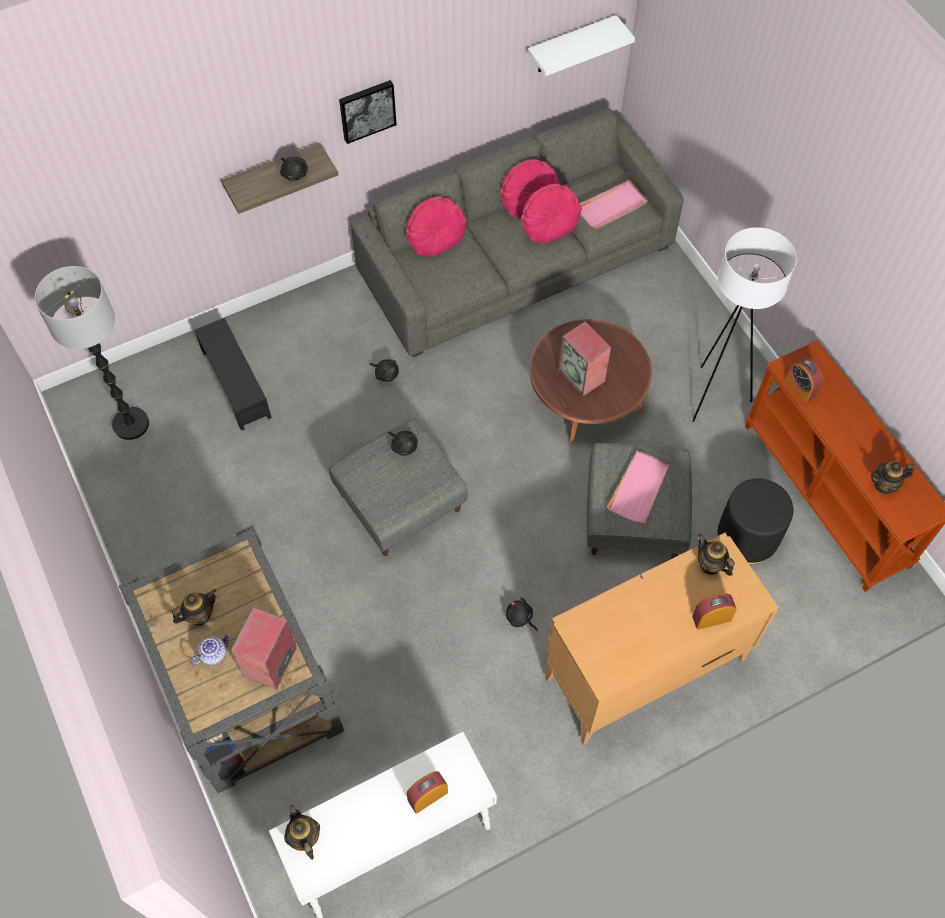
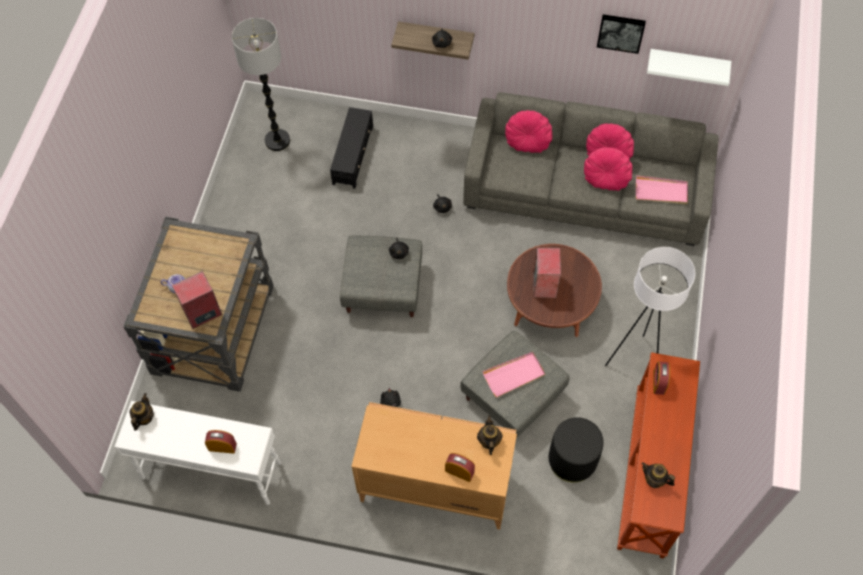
camera: 40 degrees right, 0 degrees up
(199, 614) = (190, 261): teapot -> none
(367, 110) = (514, 28): picture -> picture (621, 32)

